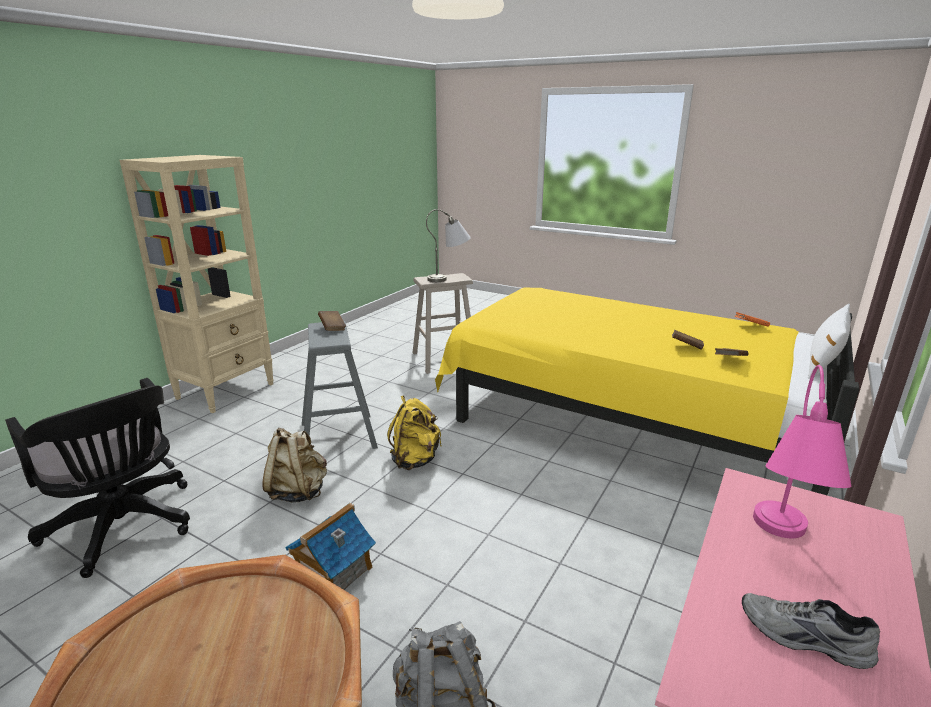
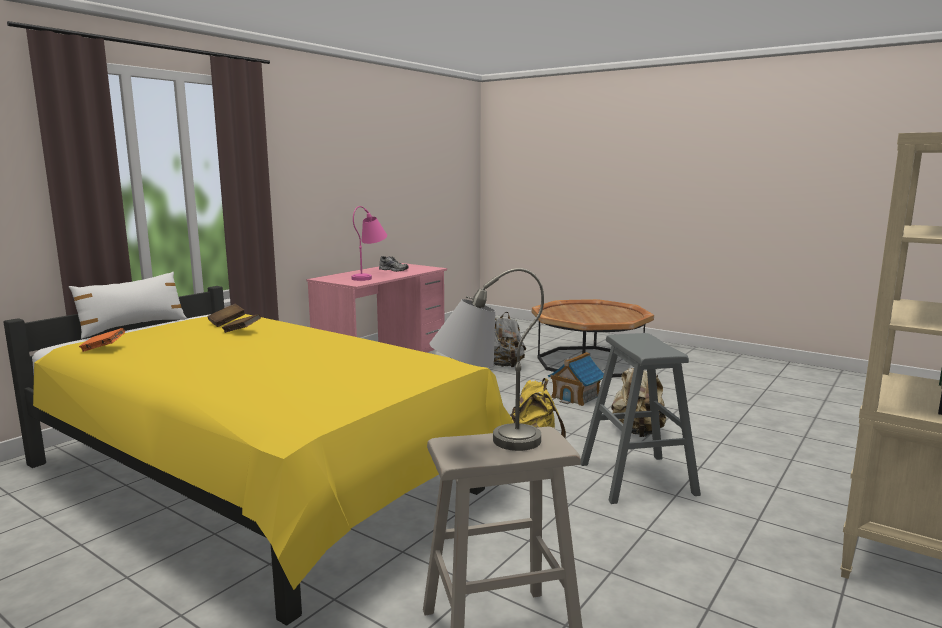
camera: 175 degrees left, 10 degrees down
(125, 528) = (757, 418): black office chair -> none
(332, 328) = (646, 349): brown book -> none

